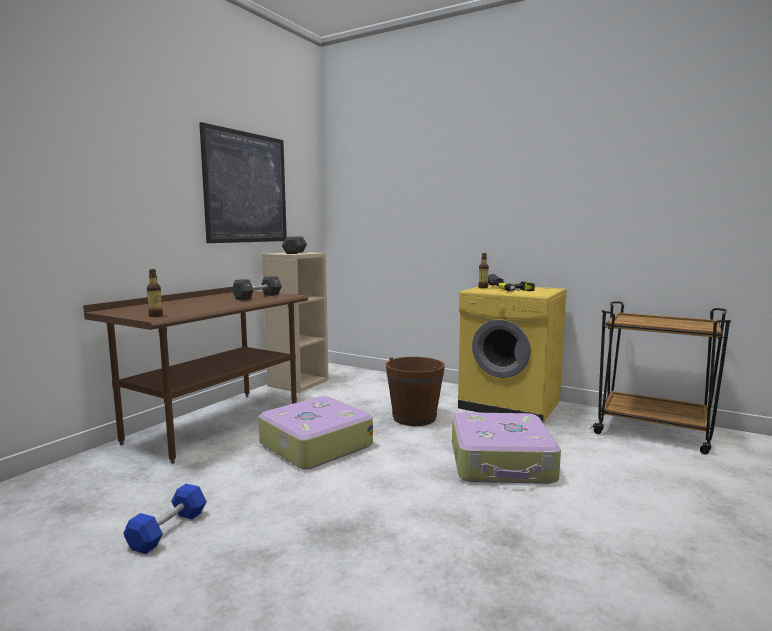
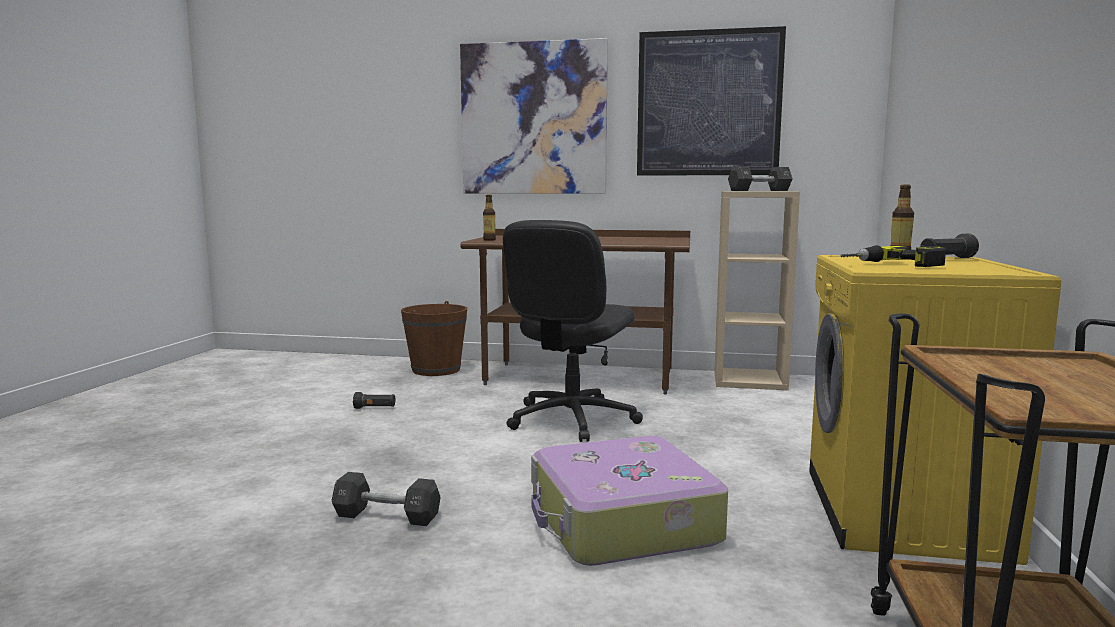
camera: 70 degrees right, 0 degrees up
(115, 187) = (533, 119): none -> picture
(168, 530) = (375, 408): blue dumbbell -> black flashlight
(257, 297) = (641, 240): black dumbbell -> black dumbbell (387, 516)
(314, 444) = (571, 419): suitcase -> black office chair
(414, 418) = (721, 452): brown bucket -> brown bucket (436, 370)

